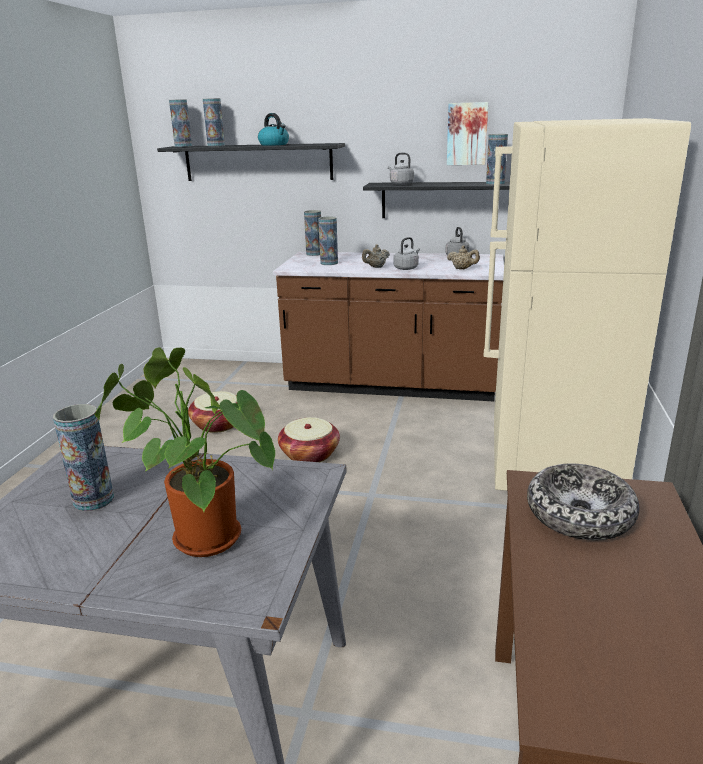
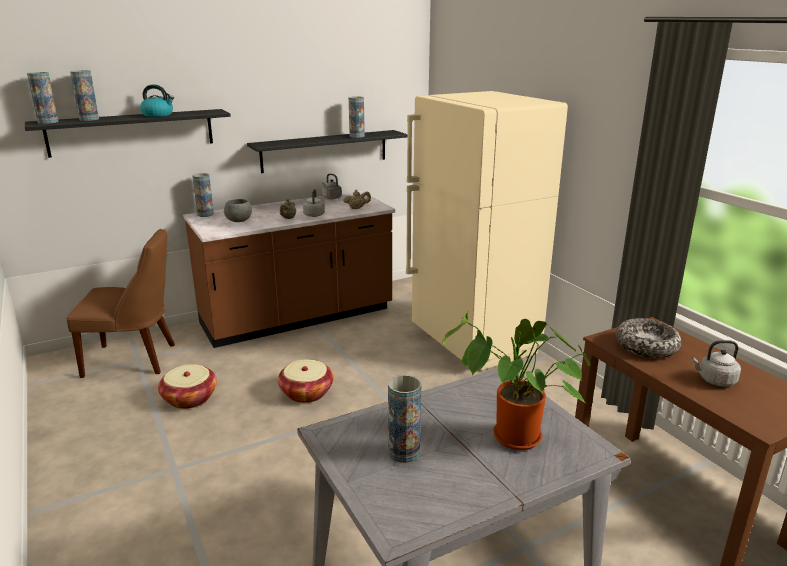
camera: 40 degrees left, 0 degrees up
(222, 381) = (134, 360): none -> brown chair
(329, 263) = (239, 221): vase -> grey bowl
(400, 184) = (282, 142): grey kettle -> grey kettle (714, 380)
(467, 134) = (325, 96): picture -> none

